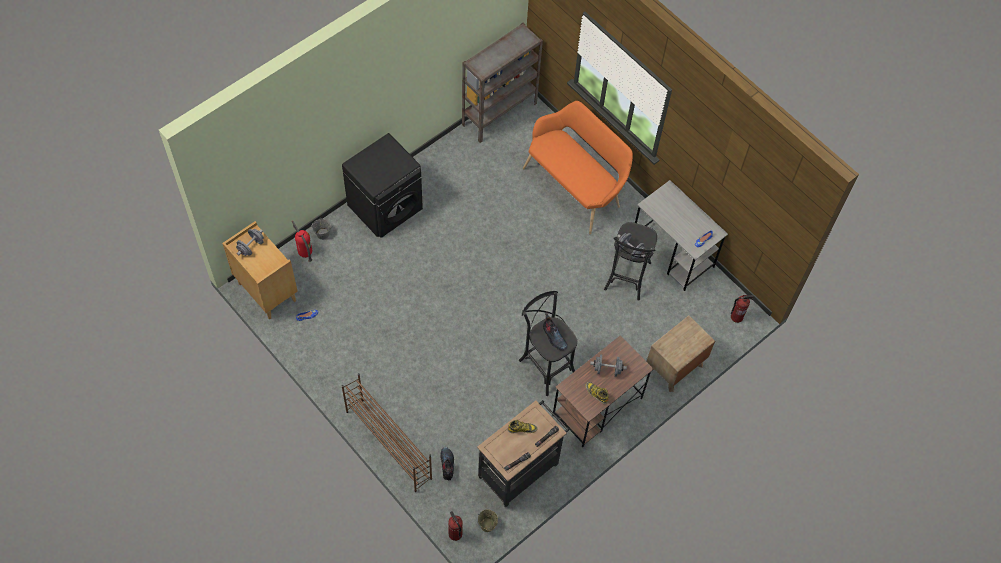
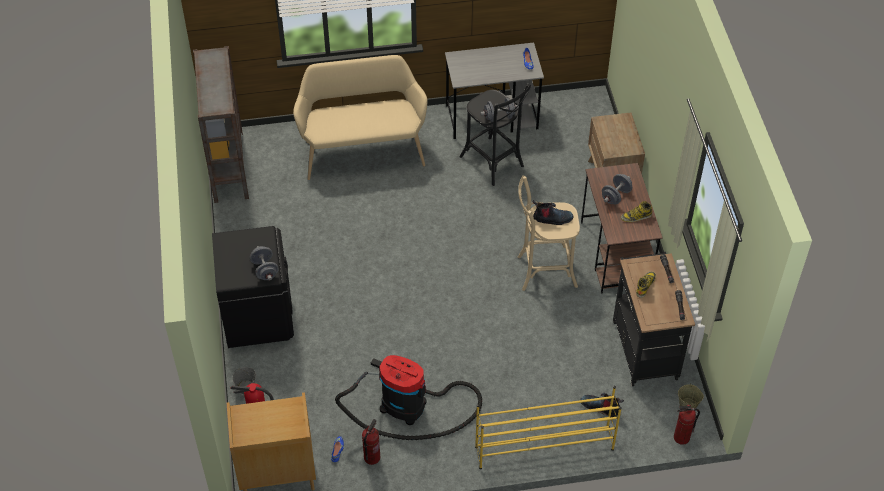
camera: 55 degrees left, 10 degrees down
(251, 247) = (254, 424): grey dumbbell -> grey dumbbell (265, 270)
(368, 340) = (408, 407): none -> vacuum cleaner
(388, 444) = (543, 448): brown shoe rack -> yellow shoe rack
(546, 365) = (543, 271): black stool -> beige stool
(575, 186) = (362, 150): orange bench -> beige bench
(736, 316) = (591, 107): fire extinguisher -> fire extinguisher (371, 457)

